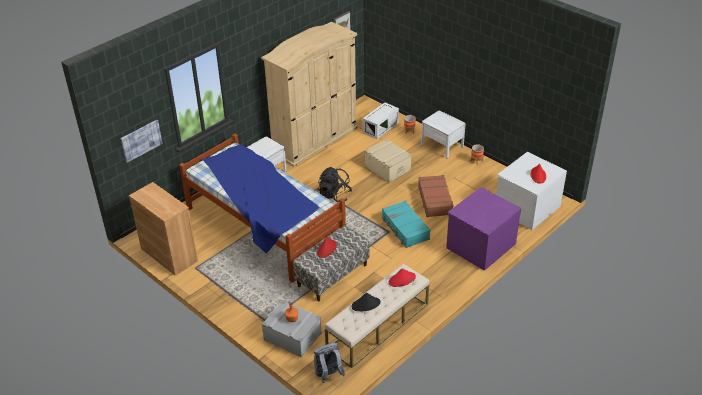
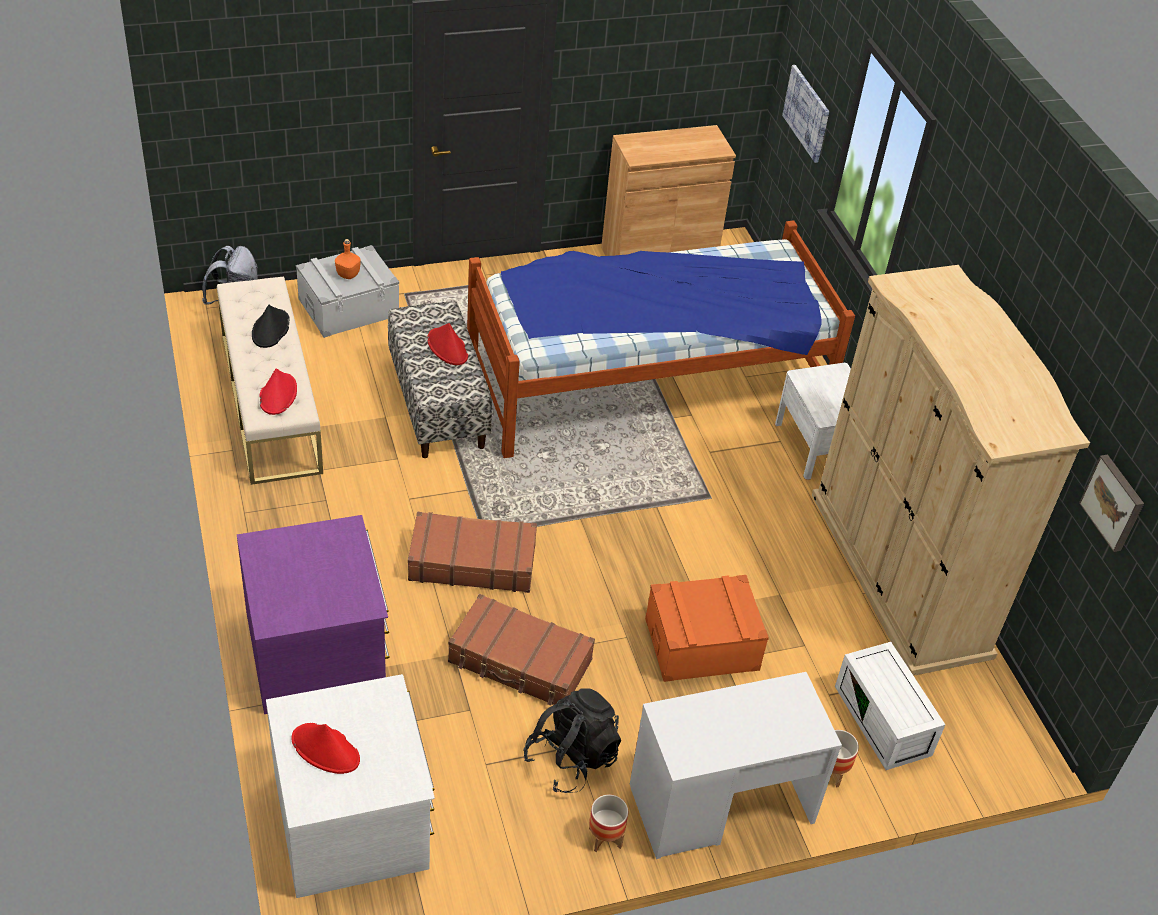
camera: 115 degrees right, 5 degrees up
(334, 195) = (666, 511): black backpack -> black backpack (571, 759)
(387, 168) = (701, 644): beige storage box -> orange storage box
(405, 229) = (472, 561): turquoise suitcase -> brown suitcase
(442, 145) = (721, 804): white nightstand -> white desk

